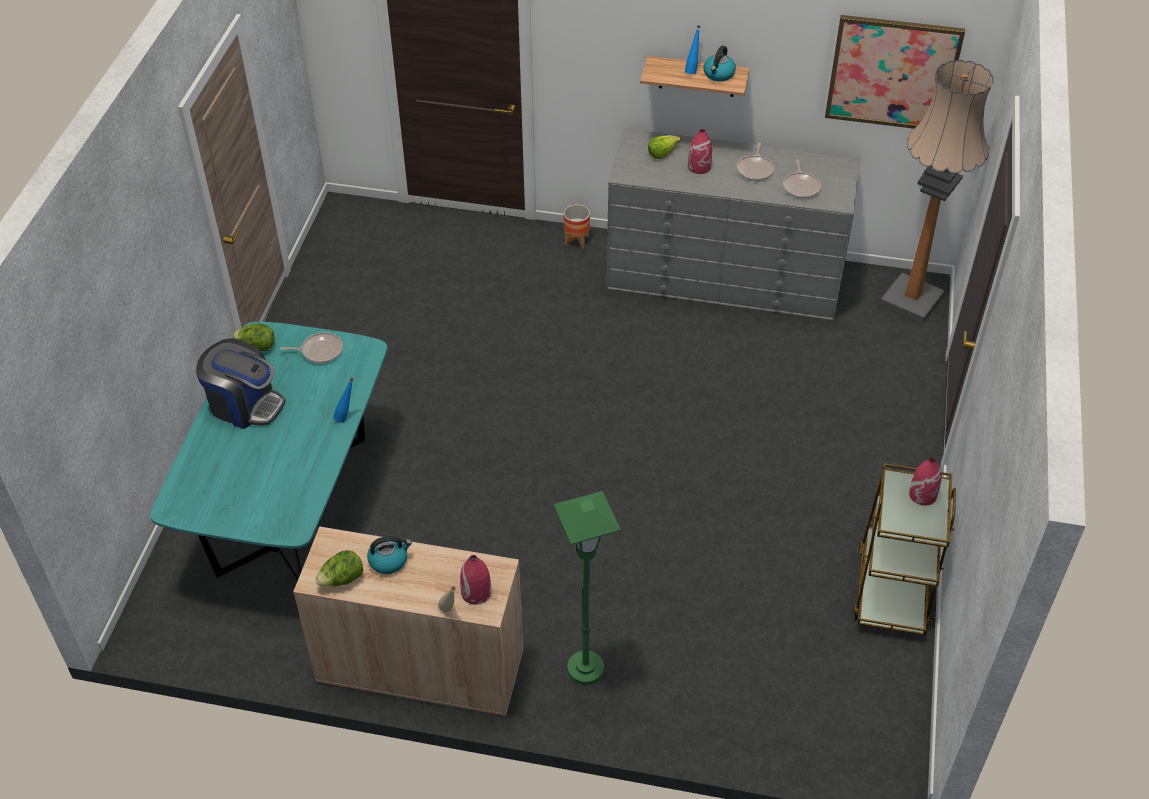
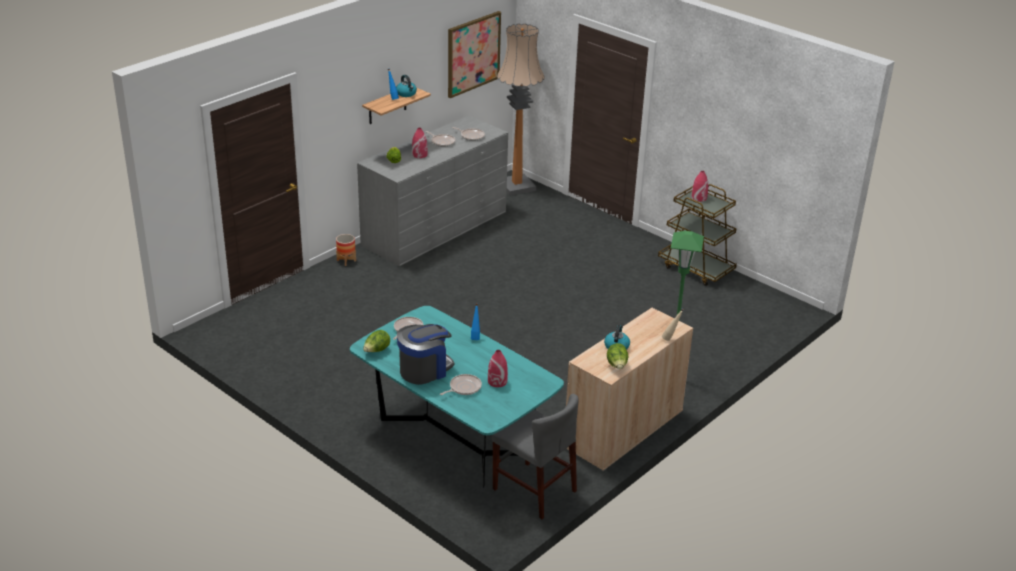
camera: 60 degrees left, 15 degrees down
(229, 455) = (463, 388): none -> frying pan
(239, 628) = (534, 490): none -> grey chair
(476, 592) = (663, 327): red vase -> red vase (497, 381)

